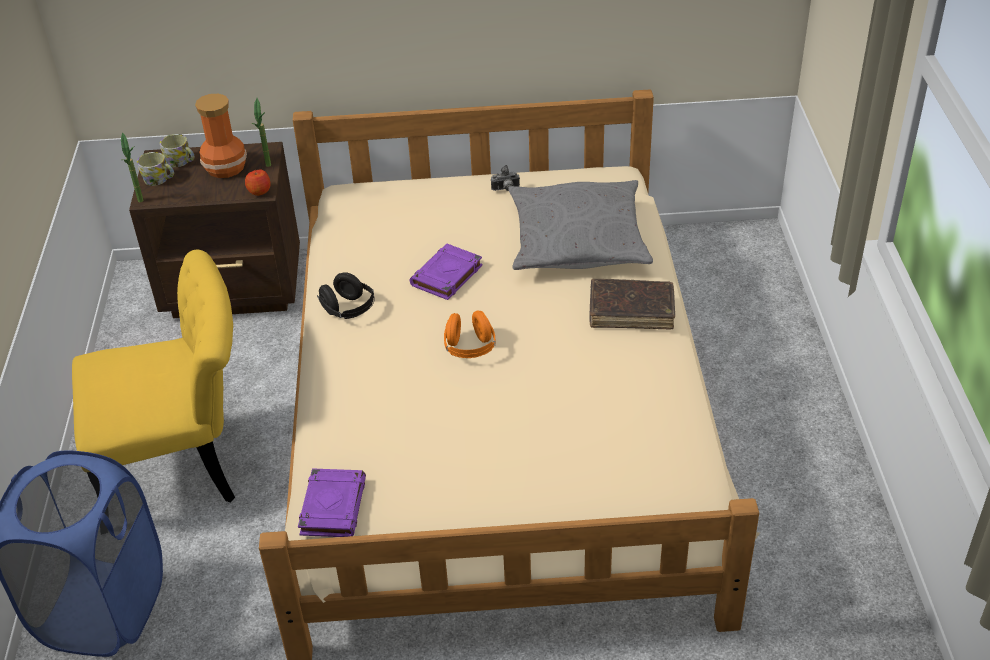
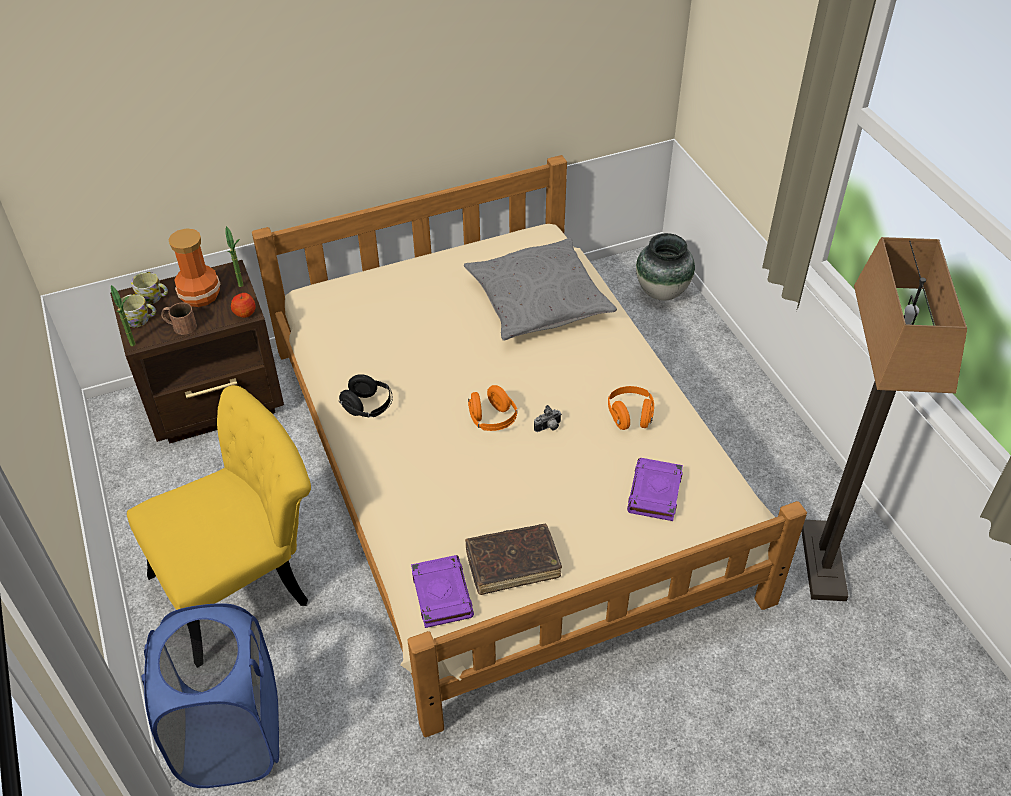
camera: 20 degrees left, 5 degrees up
(192, 192) = (179, 325): none -> brown mug
(446, 276) = (441, 357): purple book -> purple book (655, 493)
(506, 189) = (455, 265): camera -> camera (548, 428)
(621, 376) = (630, 416): none -> orange headphones
(631, 311) = (612, 356): brown book -> brown book (512, 564)
(754, 270) = (661, 292): none -> vase
(816, 599) = (823, 562): none -> floor lamp

